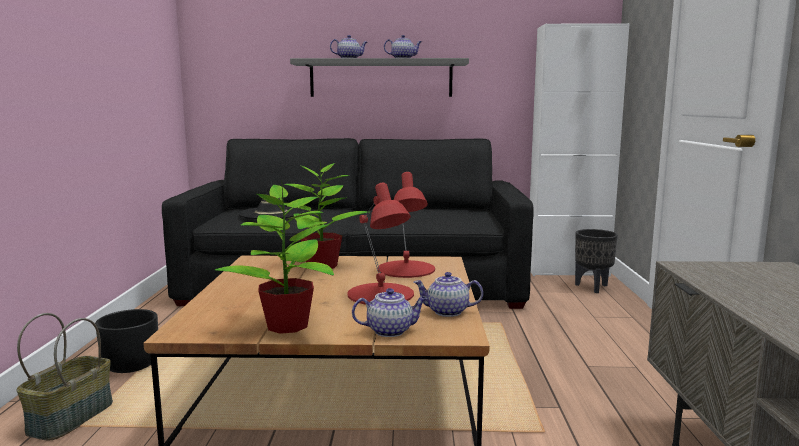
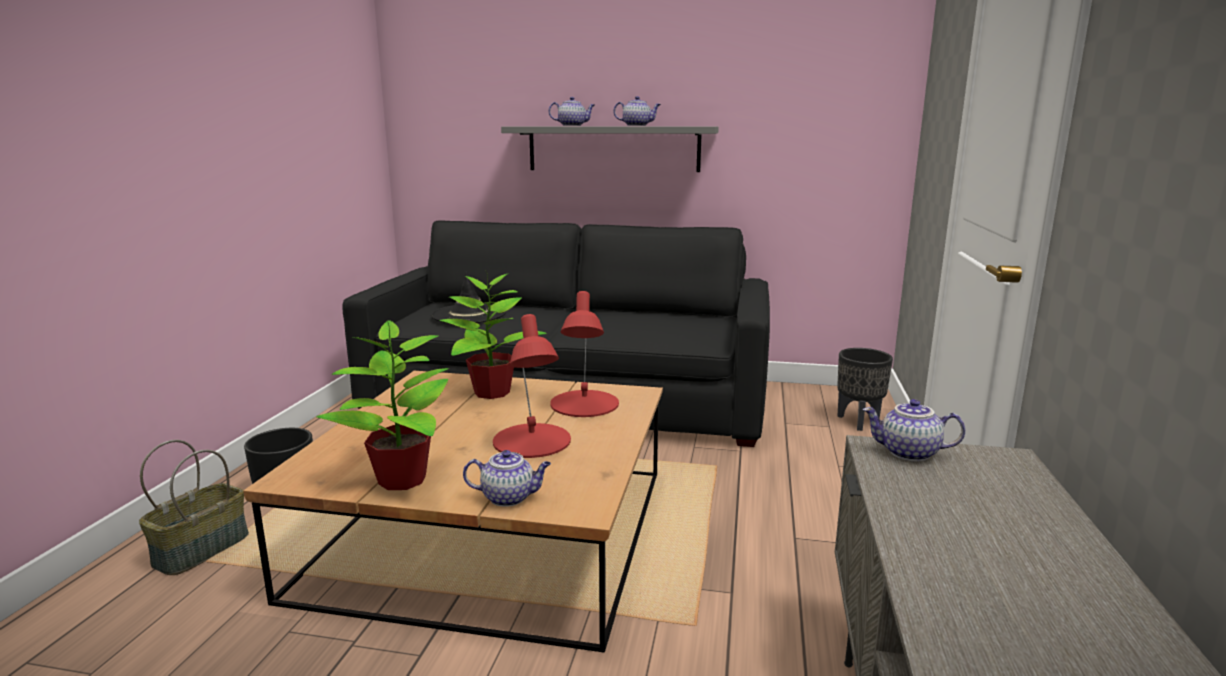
camera: 10 degrees right, 5 degrees up
(447, 312) = (591, 474): teapot -> teapot (908, 453)
(567, 271) = (837, 395): white cabinet -> none

